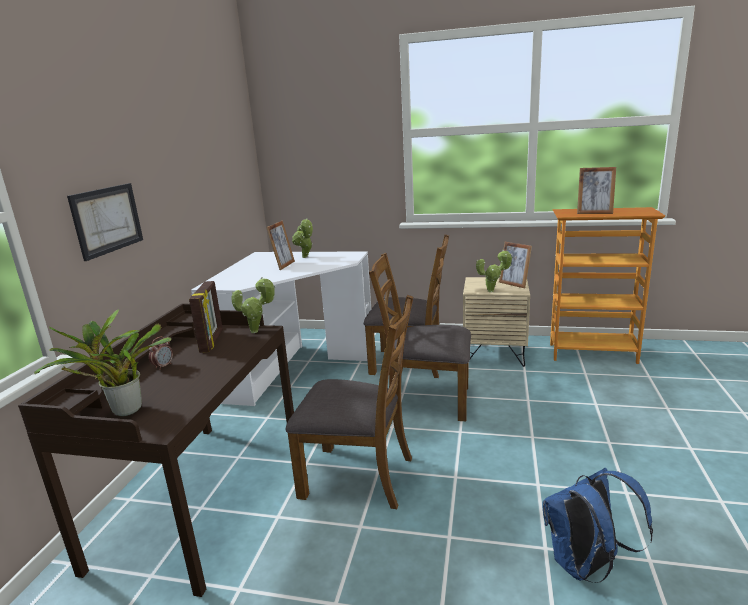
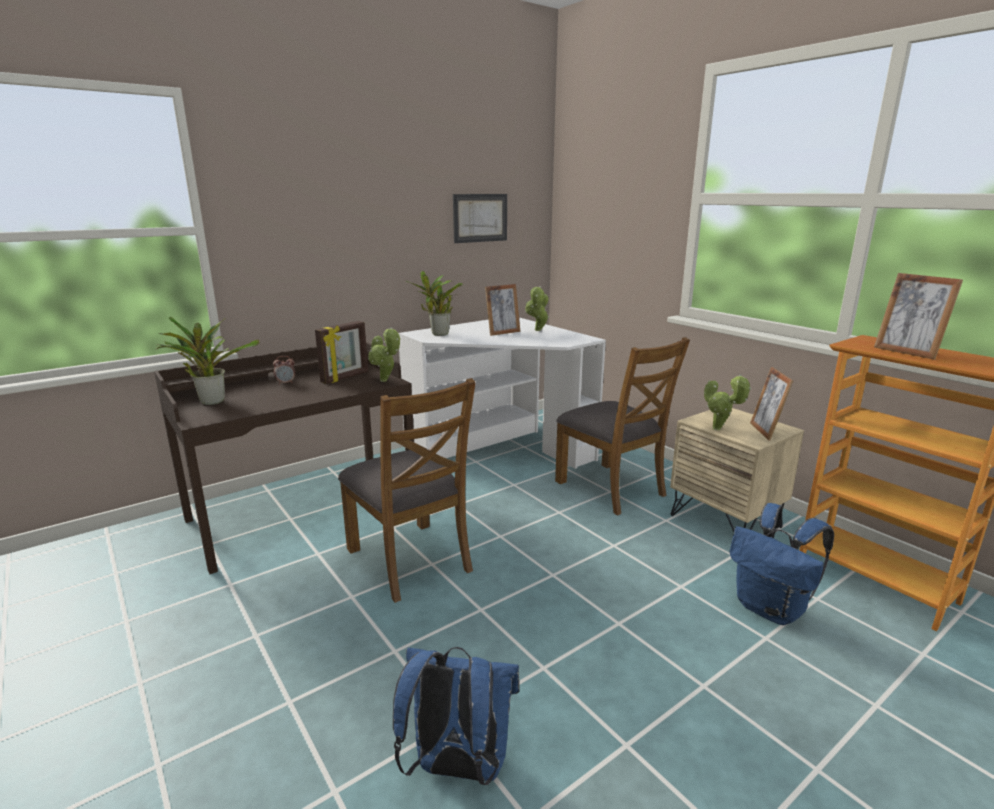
camera: 40 degrees right, 0 degrees up
(107, 220) = (305, 249): picture -> picture (480, 218)
(234, 281) = (438, 335): none -> potted plant
(426, 400) = (569, 530): brown chair -> none
(578, 389) = (771, 609): none -> blue backpack

